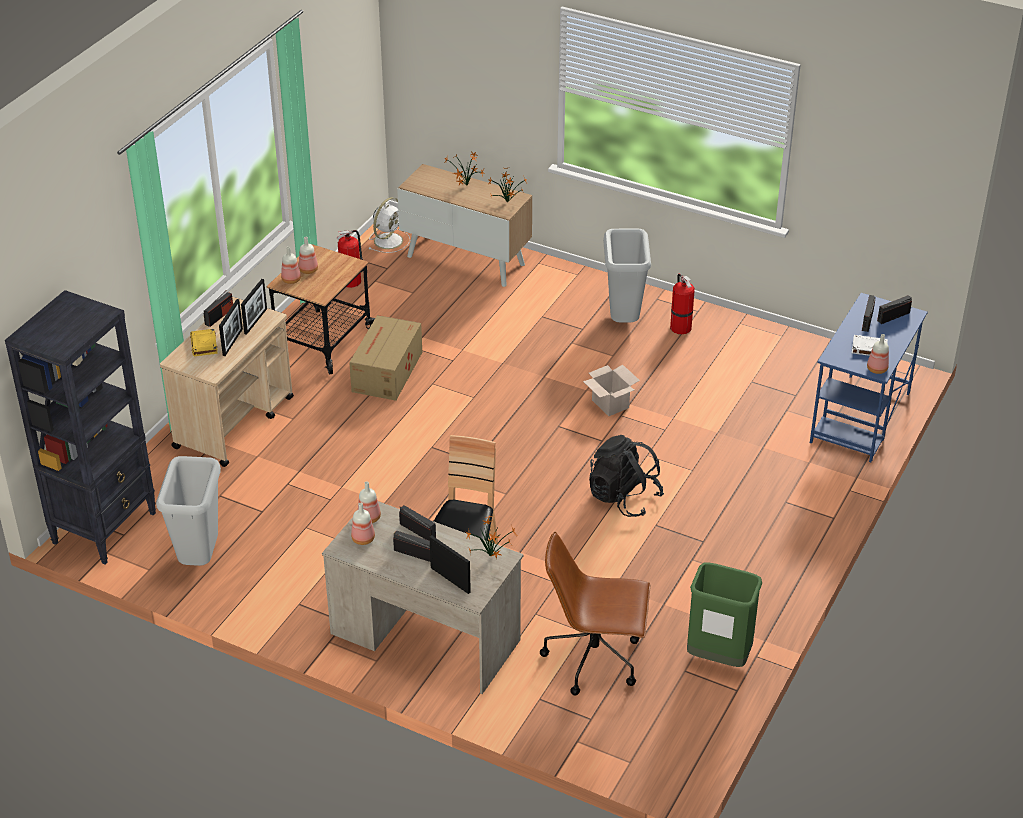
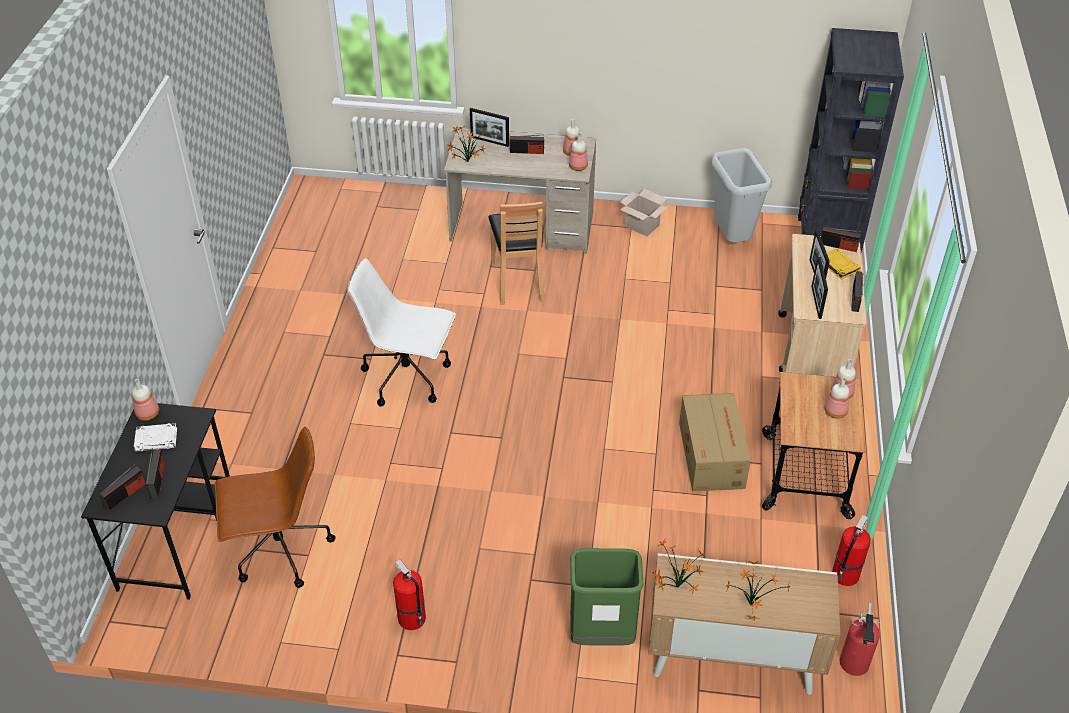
camera: 160 degrees right, 5 degrees up
(389, 240) = (853, 666): white fan -> fire extinguisher
(417, 531) = (534, 166): radio -> radio (838, 246)
(595, 659) = (387, 243): brown office chair -> brown office chair (279, 550)
(609, 404) = (459, 479): cardboard box -> cardboard box (643, 226)
(622, 320) = (487, 609): grey trash can -> none
(623, 498) = (408, 377): black backpack -> white office chair
(718, 657) = (291, 266): green trash can -> green trash can (602, 635)
(860, 418) = (177, 536): blue desk -> black desk

